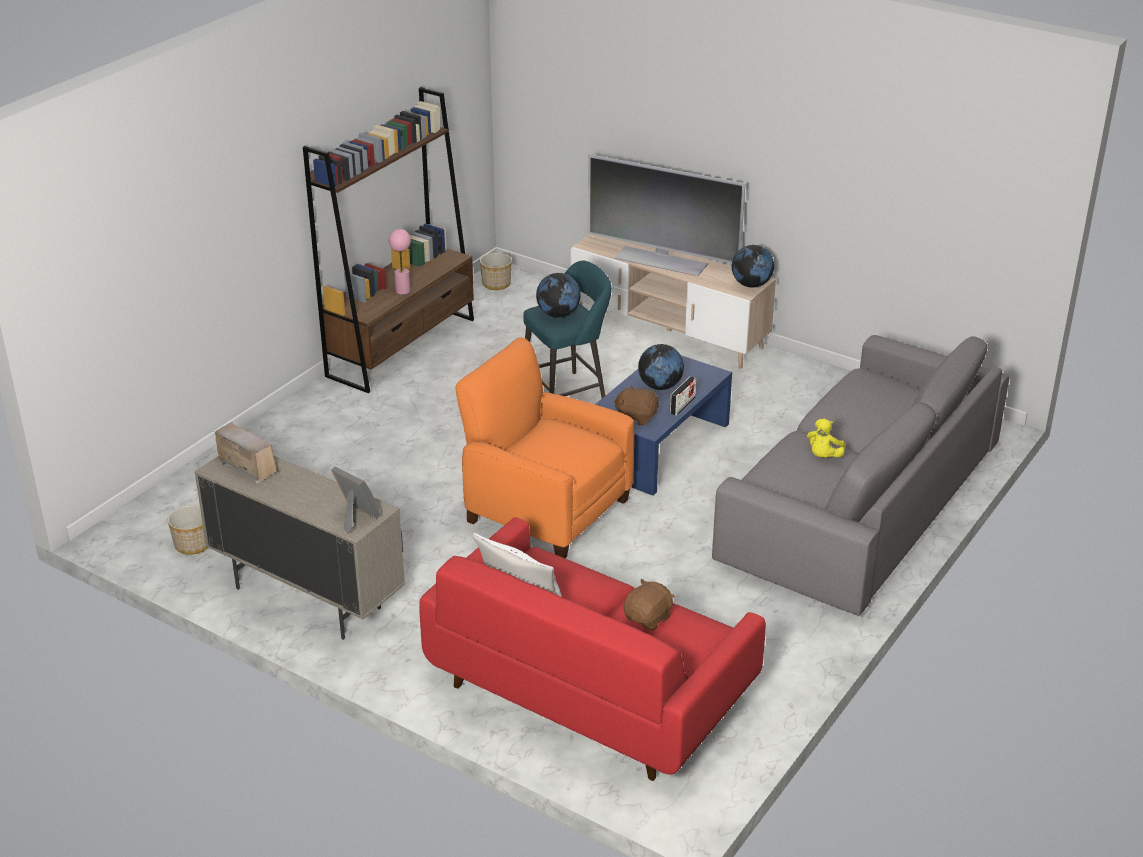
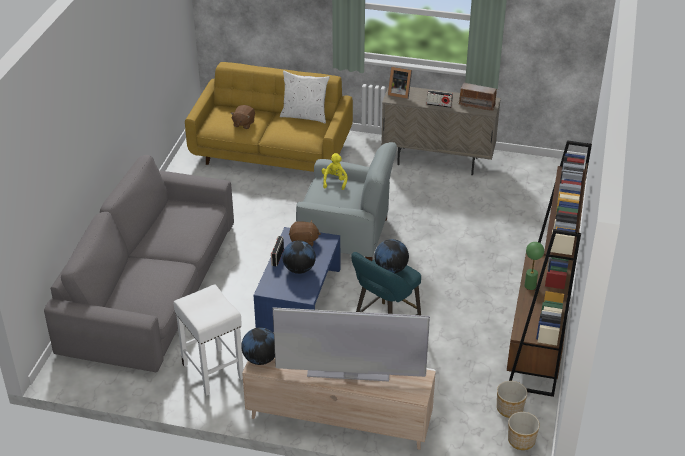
camera: 160 degrees right, 5 degrees up
(192, 544) = (523, 173): planter -> planter (510, 409)
(309, 480) = (439, 105): none -> radio
(403, 291) = (530, 286): pink table lamp -> green table lamp
(545, 509) = (346, 236): orange armchair -> grey armchair
(590, 689) = (272, 152): red sofa -> yellow sofa
(794, 394) = (214, 372): none -> white stool
(824, 456) = (173, 241): yellow plush toy -> yellow plush toy (334, 181)

